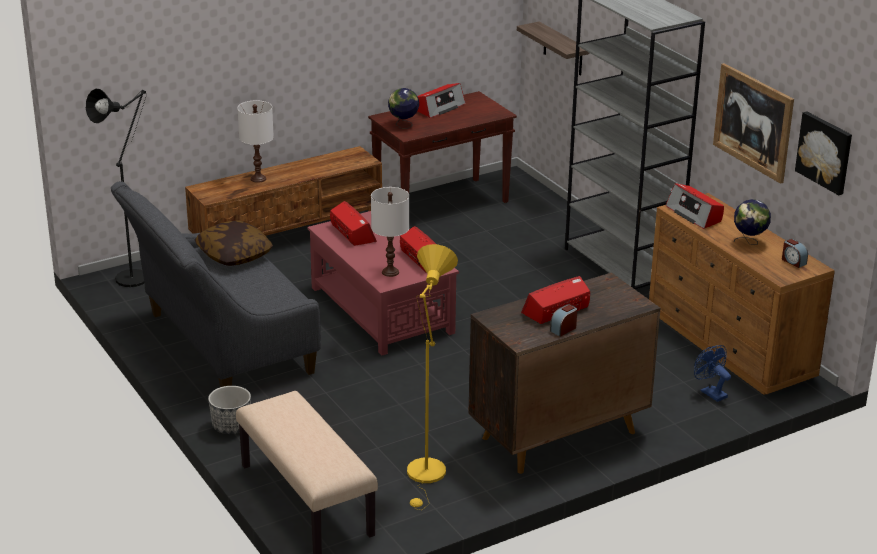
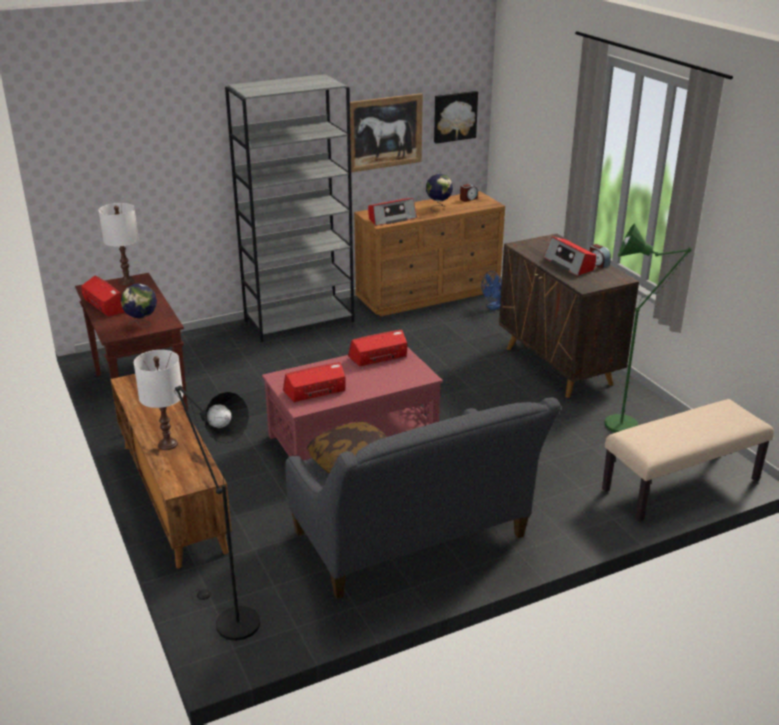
camera: 85 degrees left, 0 degrees up
(231, 426) = (571, 531): planter -> none
(390, 272) = (402, 373): white table lamp -> white table lamp (127, 281)
(426, 476) = (628, 425): yellow floor lamp -> green floor lamp
(563, 49) = (129, 198): shelf -> none

